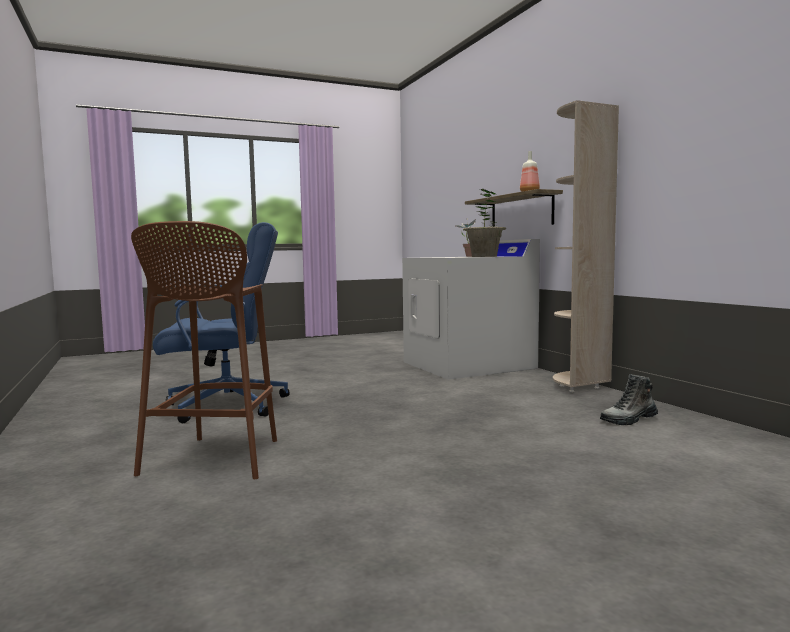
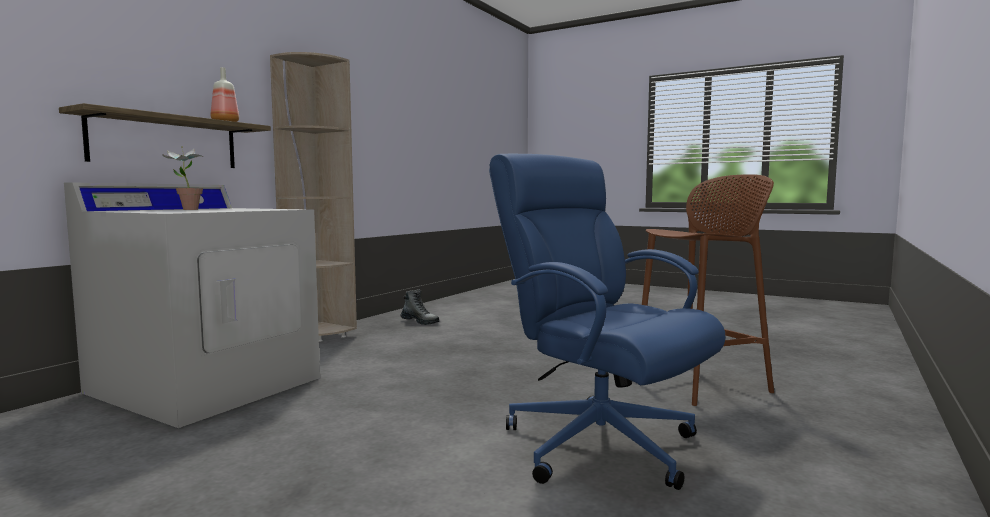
camera: 125 degrees left, 0 degrees up
(484, 256) = (239, 208): potted plant -> none

